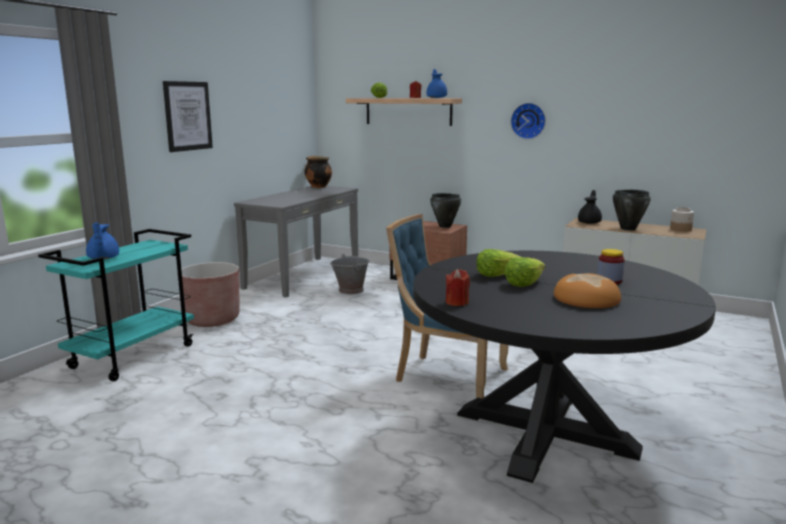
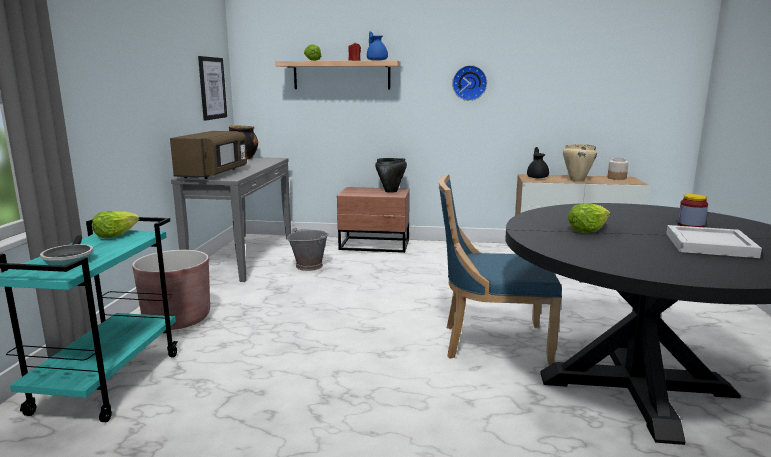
camera: 20 degrees left, 0 degrees up
(103, 258) = (69, 259): blue teapot -> frying pan
(187, 116) = (121, 75): picture -> picture (212, 88)
(272, 200) = (213, 174): none -> brown microwave
(457, 302) = (610, 263): red candle -> none
(523, 283) = (628, 236): lettuce -> lettuce (115, 235)
(586, 299) = (711, 245): bread -> white tray
(627, 229) = (576, 180): black cooking pot -> beige cooking pot

